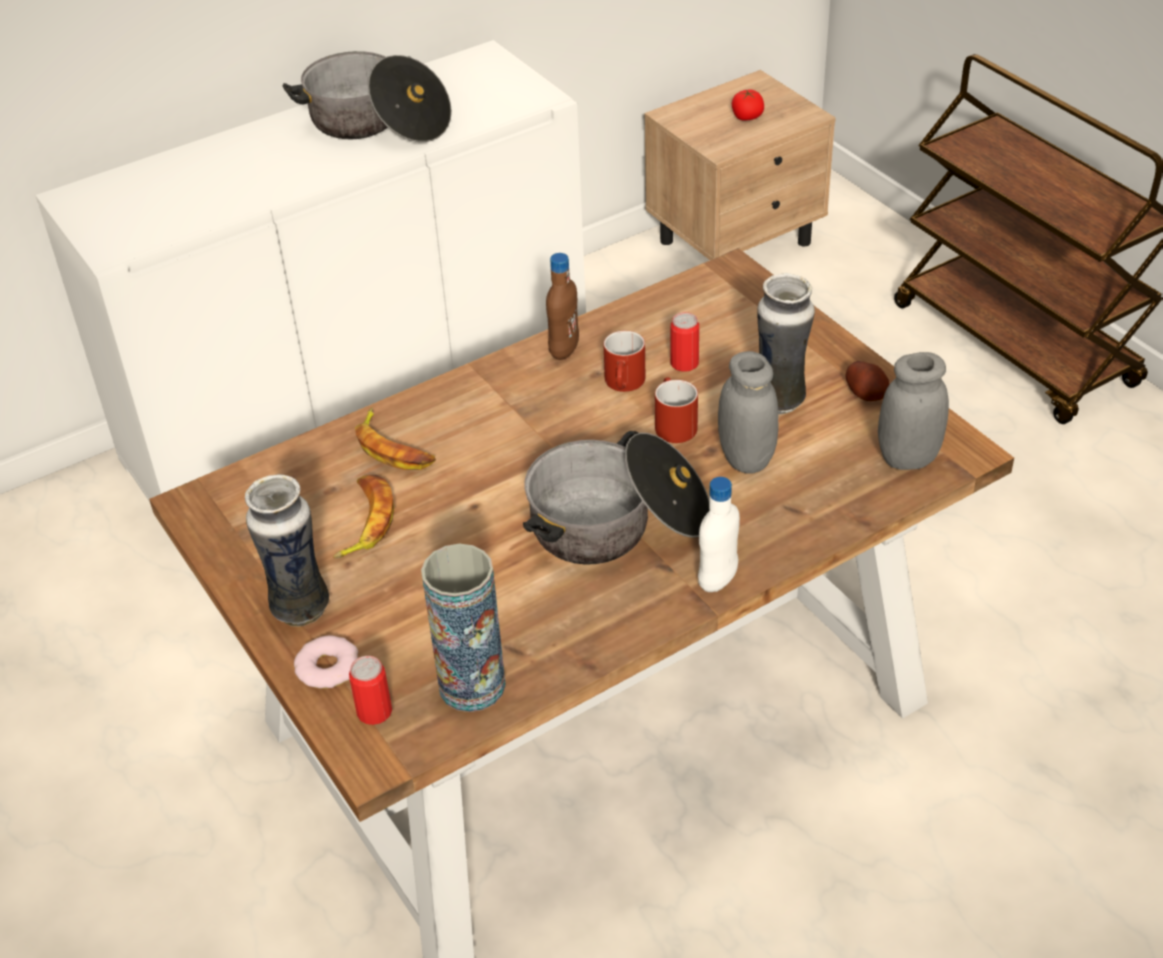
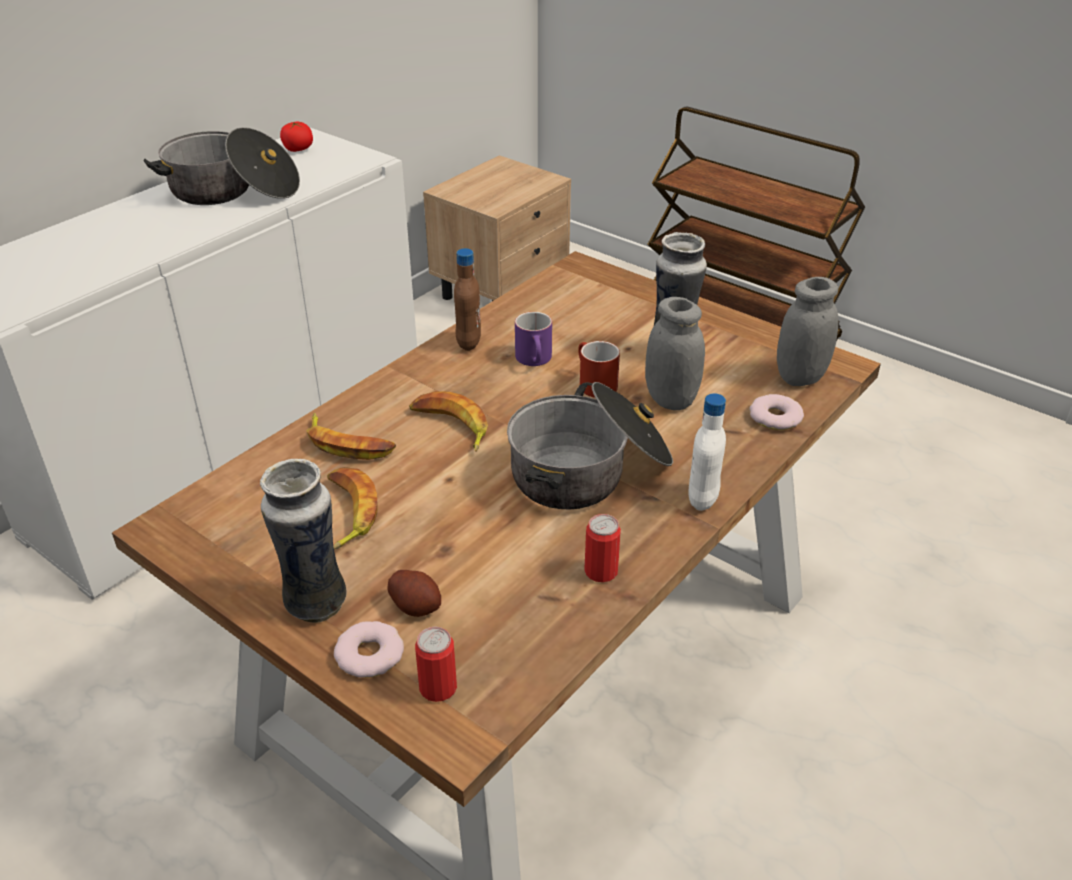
camera: 20 degrees left, 5 degrees down
(472, 685) = (525, 640): vase -> none
(501, 447) = (450, 426): none -> banana
(625, 384) = (536, 360): red mug -> purple mug
(684, 363) = (577, 337): can -> can (601, 571)
(747, 117) = (504, 185): tomato -> tomato (298, 149)
(849, 502) = (775, 417): none -> donut
(866, 393) = (738, 336): potato -> potato (416, 605)

